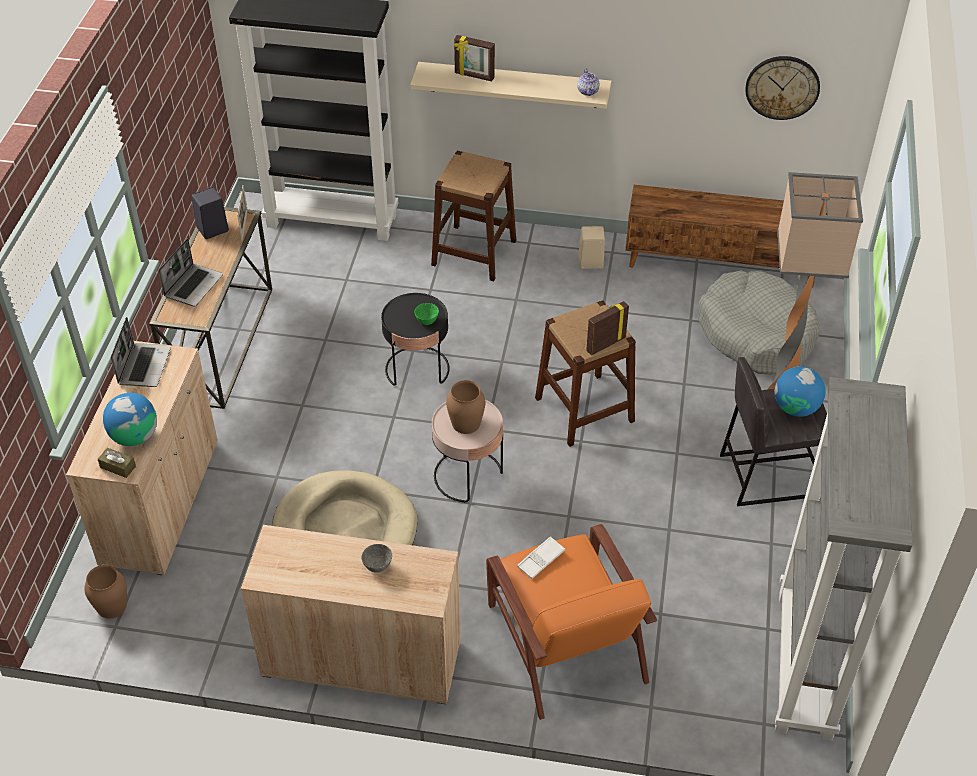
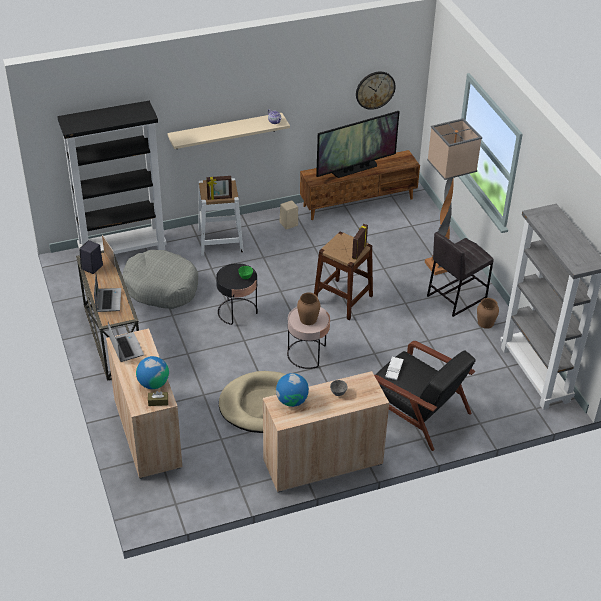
camera: 30 degrees left, 5 degrees down
(111, 606) = (164, 495): brown vase -> brown vase (485, 323)
(474, 76) = (206, 131): picture frame -> picture frame (219, 198)
(474, 252) = (220, 240): brown stool -> white stool
(565, 639) = (417, 410): orange armchair -> black armchair
(720, 209) = (355, 169): none -> television
(756, 334) = (401, 231): grey dog bed -> grey dog bed (161, 287)
(796, 408) = (468, 251): globe -> globe (292, 401)

